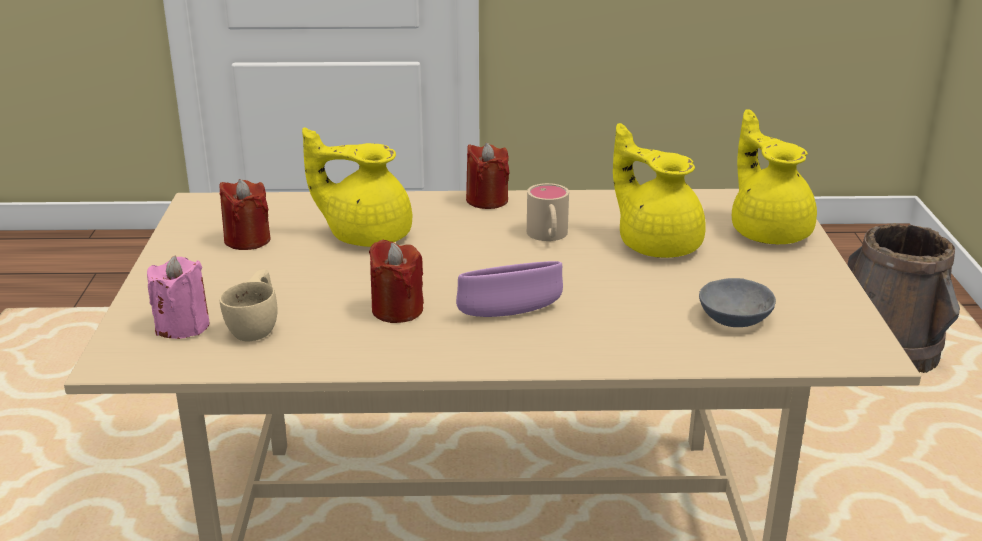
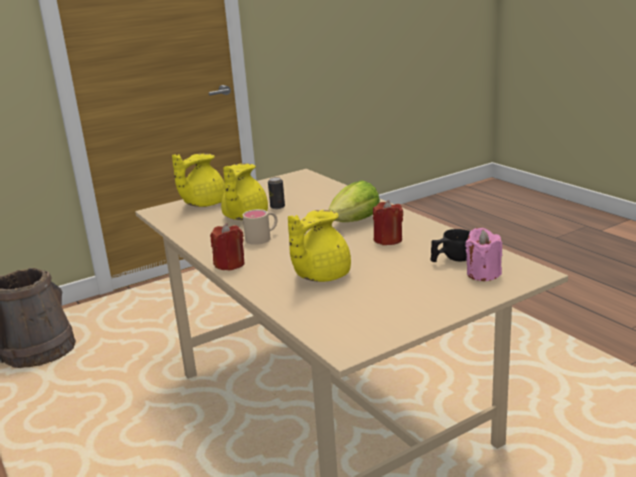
camera: 120 degrees left, 5 degrees down
(247, 240) = (374, 304): red candle -> none
(257, 326) = (451, 259): beige cup -> black cup
(366, 235) = (320, 276): yellow teapot -> yellow teapot turned 60 degrees clockwise
(510, 313) = (355, 221): purple bowl -> lettuce
(674, 278) = (277, 207): none -> can
(732, 316) = (300, 193): grey bowl -> none

